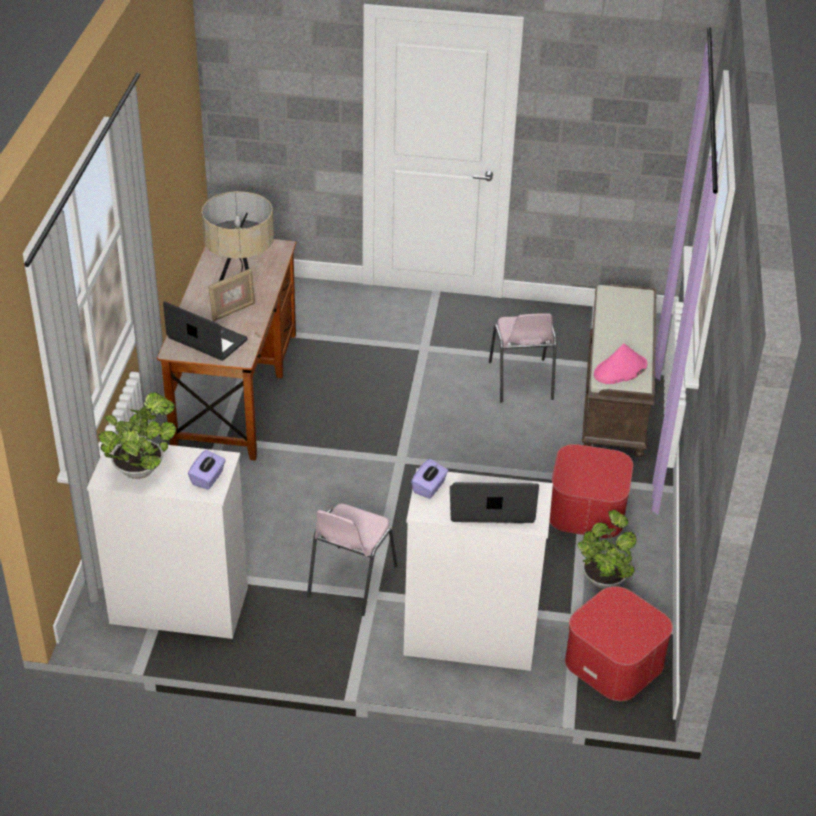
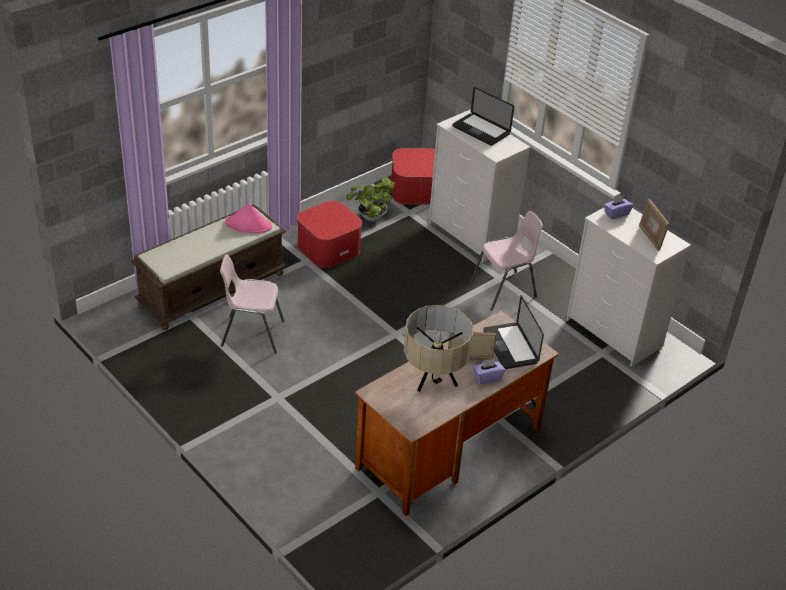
camera: 140 degrees left, 0 degrees up
(141, 468) = (650, 238): potted plant -> picture frame
(429, 487) = (501, 151): purple tissue box -> purple tissue box (487, 377)
(521, 381) = (252, 334): pink chair -> pink chair turned 120 degrees counterclockwise

